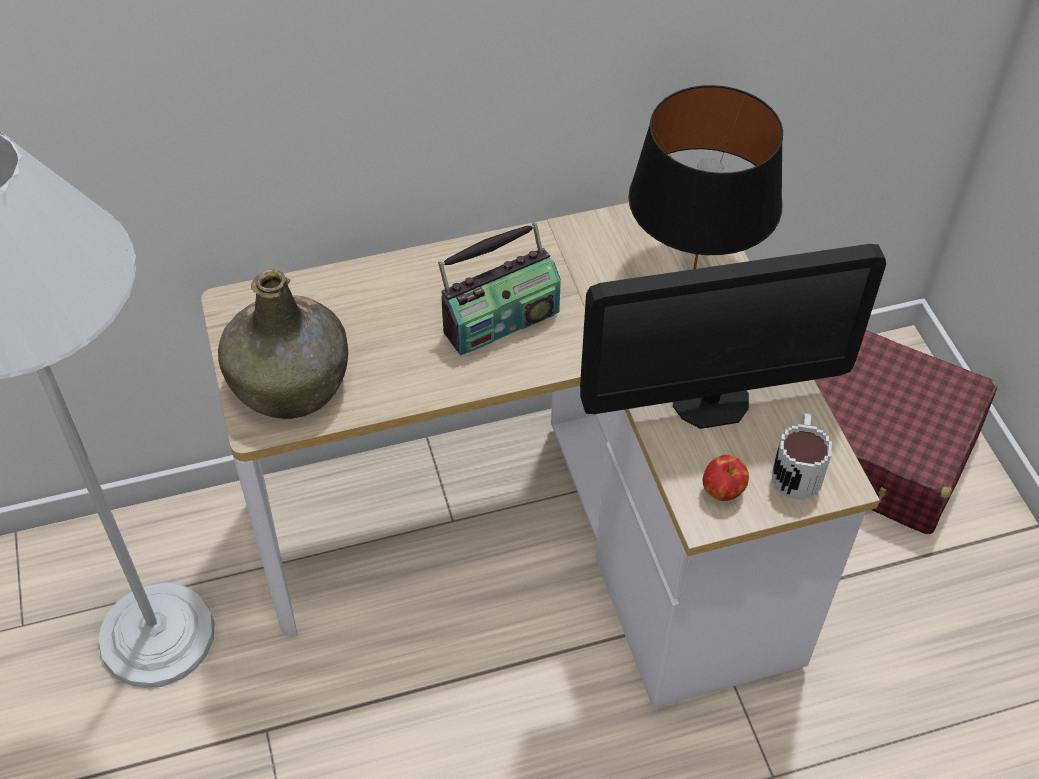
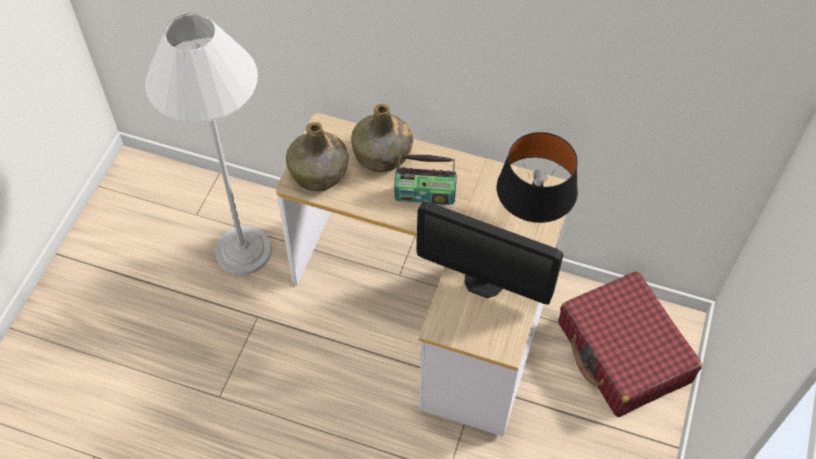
camera: 35 degrees right, 5 degrees up
(377, 298) = (382, 155): none -> green bottle
(723, 491) = (454, 322): apple -> none
(797, 469) = (494, 333): mug -> none

